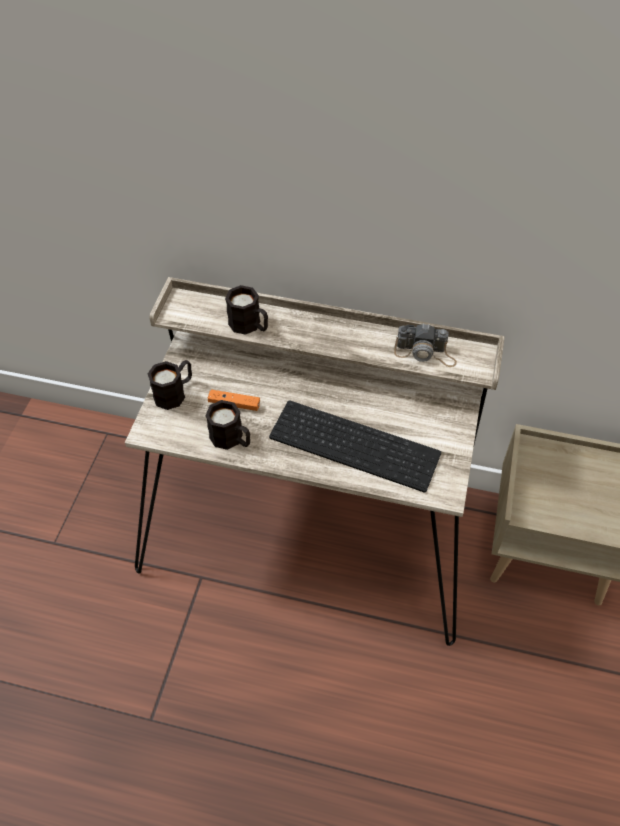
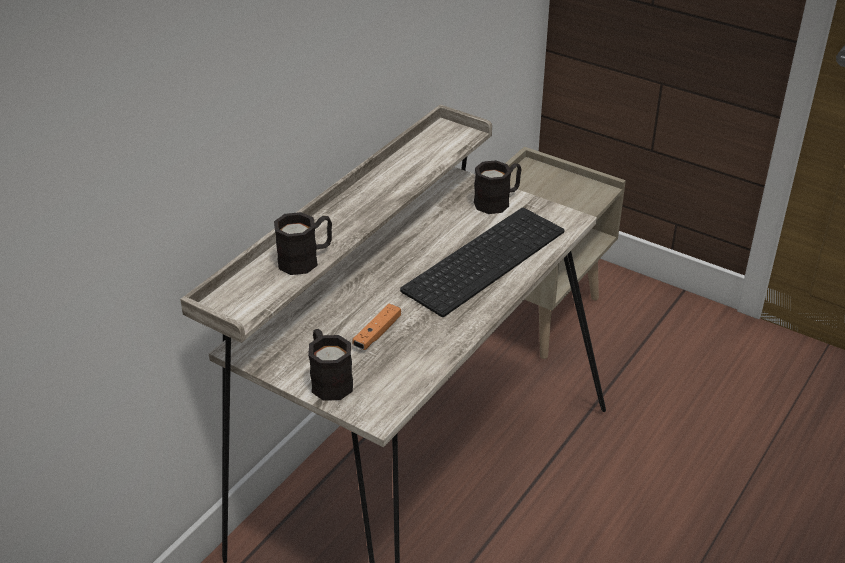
camera: 70 degrees left, 15 degrees down
(231, 439) = (429, 346): black mug -> black mug (498, 201)
(425, 353) = (425, 157): camera -> none

